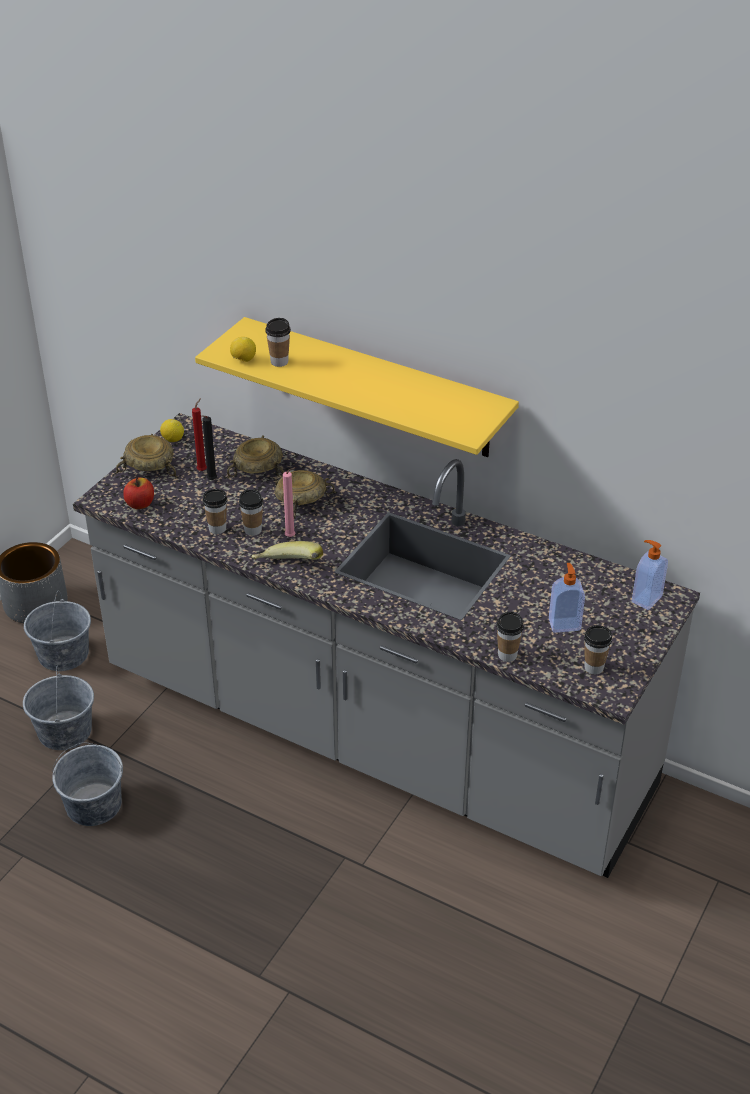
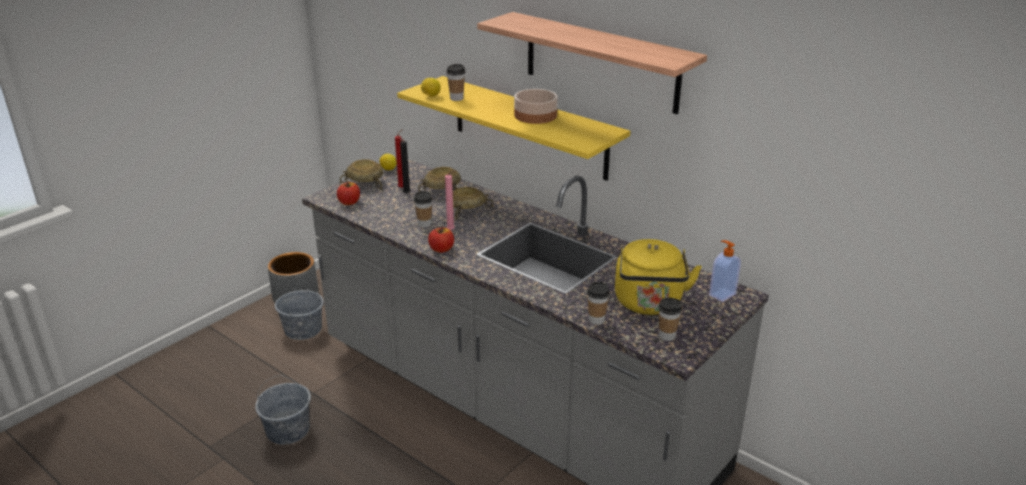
camera: 10 degrees right, 10 degrees down
(65, 731) = (285, 378): grey bucket -> none
(217, 528) = (398, 221): cup -> none
(288, 569) = (441, 249): banana -> apple
(393, 385) = (536, 116): none -> bowl
(477, 320) = (601, 62): none -> shelf
(564, 624) = (649, 304): soap dispenser -> yellow kettle

